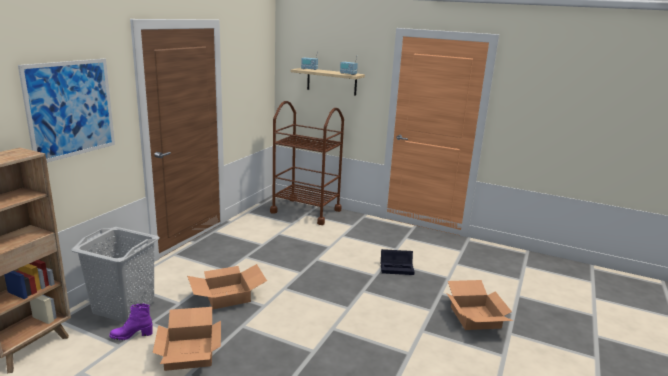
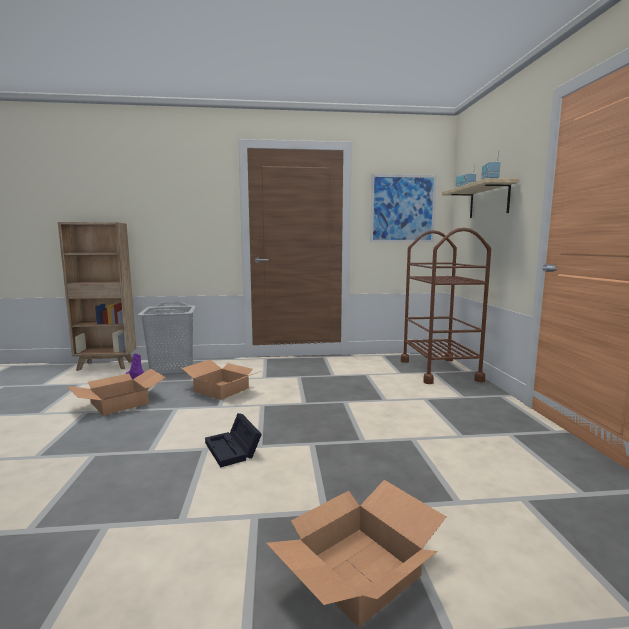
camera: 60 degrees right, 10 degrees down
(71, 109) = (174, 205): picture -> picture (402, 209)
(397, 267) = (409, 450): black storage box -> black storage box (233, 450)

